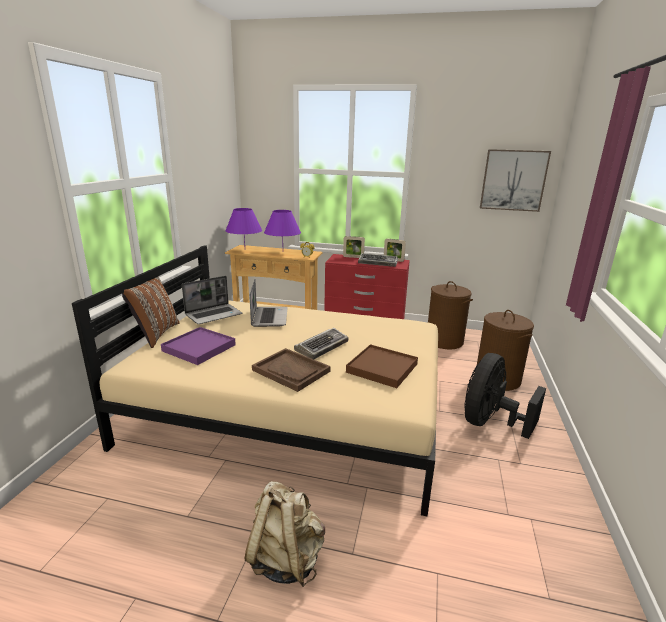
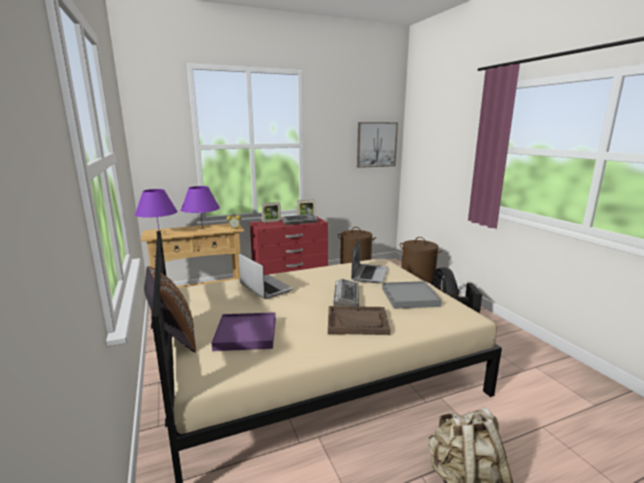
camera: 35 degrees left, 5 degrees down
(214, 315) = (208, 301): laptop -> laptop (369, 274)
(382, 368) = (409, 297): brown tray -> grey tray

